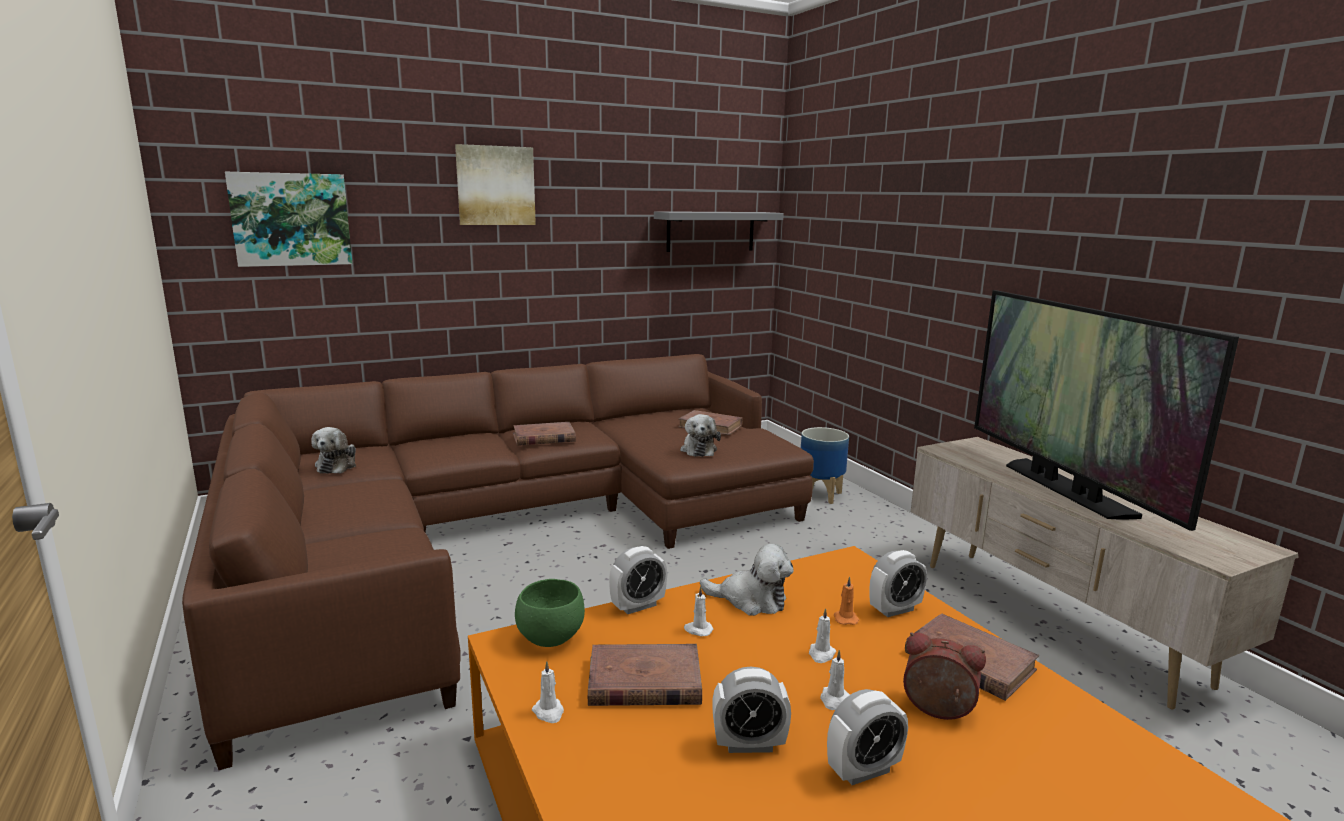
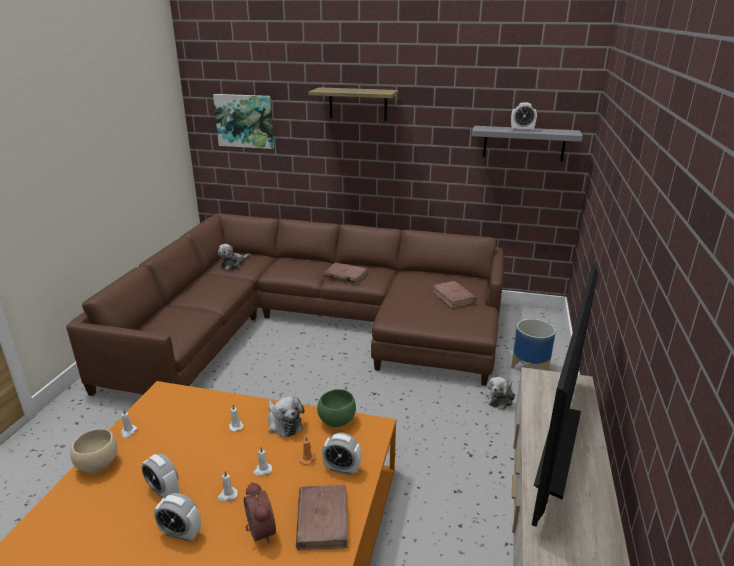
camera: 40 degrees right, 10 degrees up
(495, 185) = (358, 104): picture -> shelf
(548, 638) = (178, 398): green bowl -> green bowl (336, 421)
(579, 777) = (97, 465): none -> beige bowl
(638, 606) = (233, 400): alarm clock -> alarm clock (522, 130)
(643, 681) = (176, 439): brown book -> none
(698, 449) = (418, 312): plush toy -> plush toy (500, 398)

